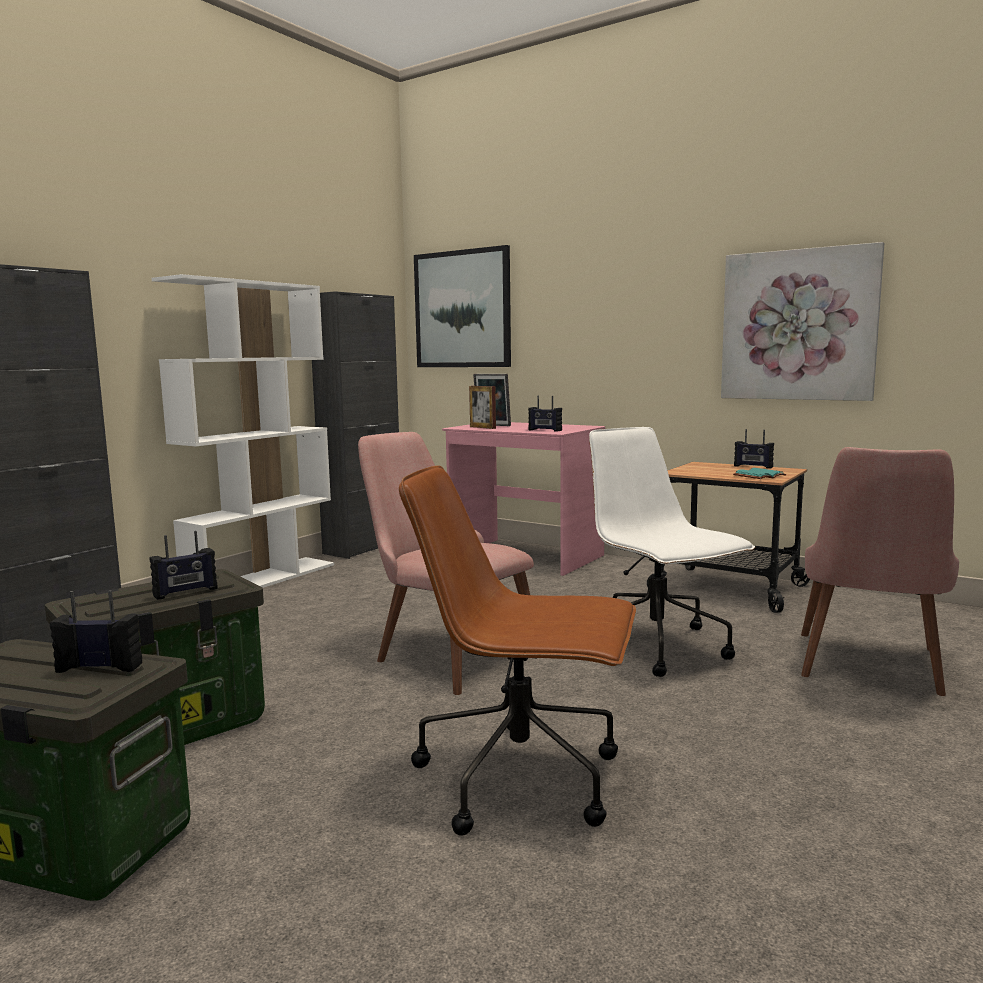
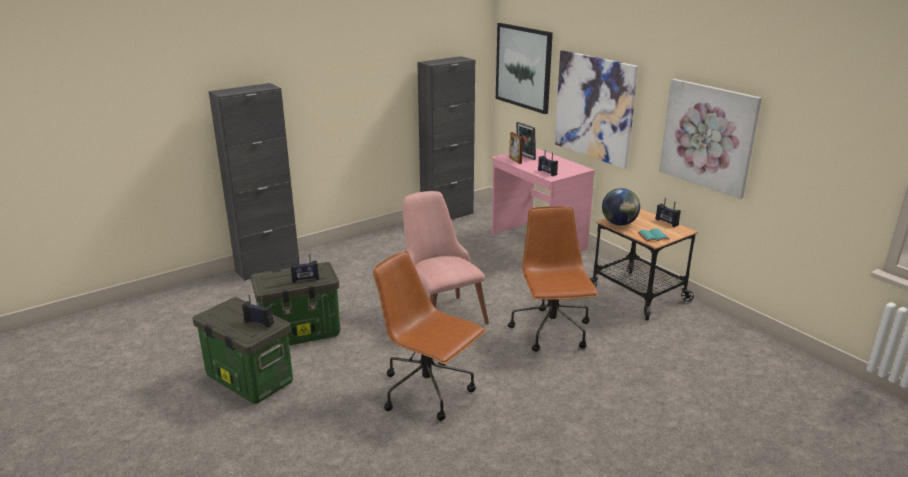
camera: 20 degrees right, 15 degrees up
(262, 579) = (378, 236): white bookcase -> none
(593, 336) = (594, 107): none -> picture
(657, 648) = (552, 332): white office chair -> brown office chair
(693, 472) = (619, 223): none -> globe
(870, 670) = (652, 372): pink chair -> none

